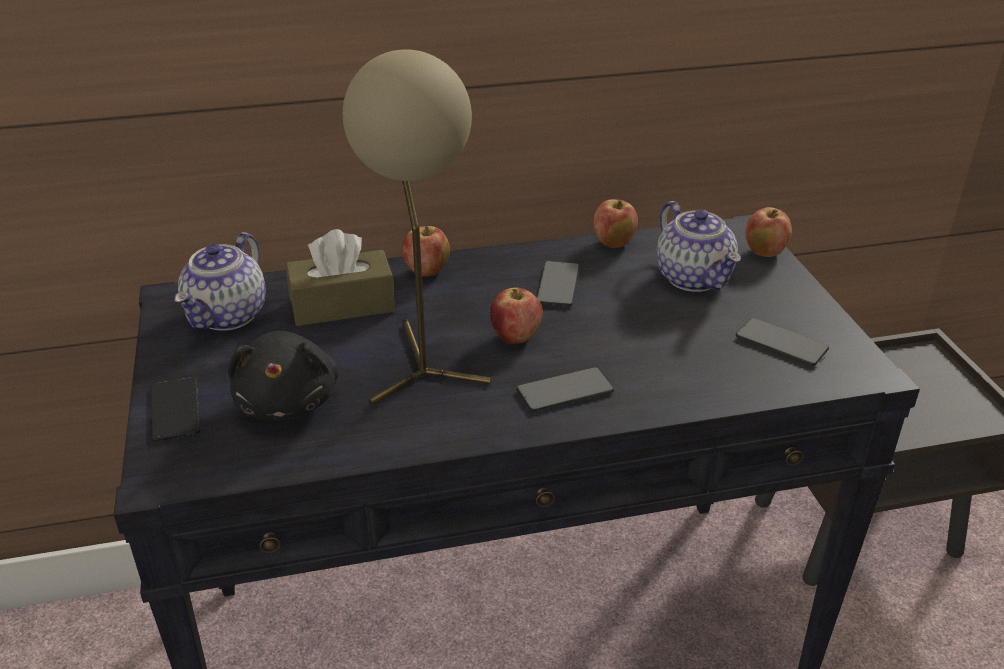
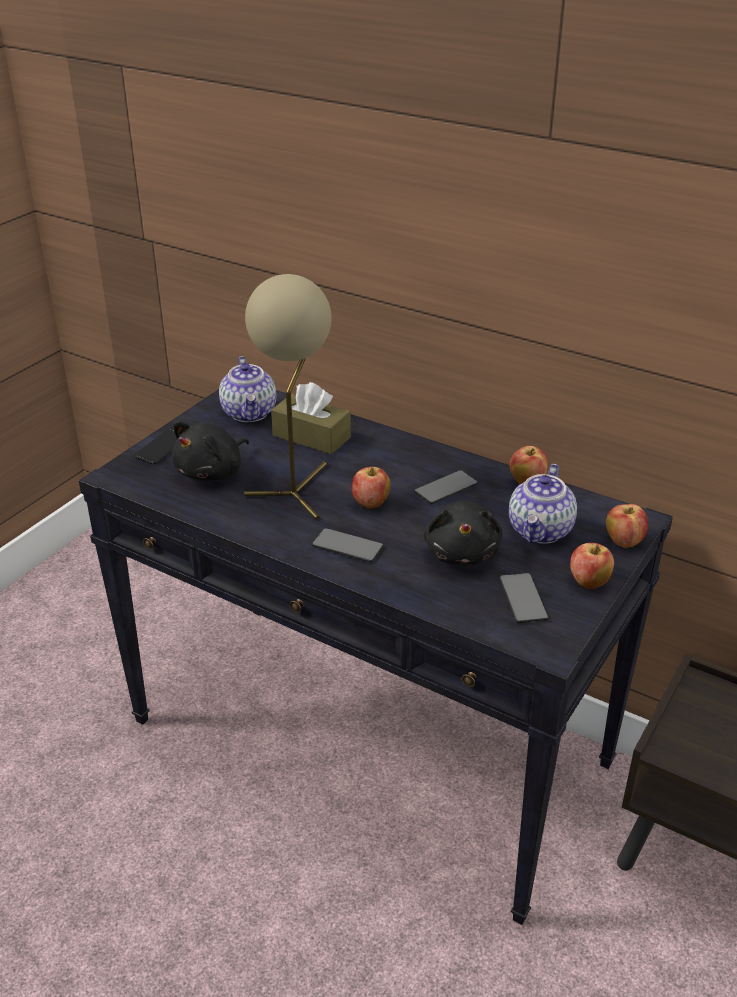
camera: 45 degrees right, 0 degrees up
(228, 316) = (250, 413): teapot -> teapot turned 75 degrees counterclockwise
(426, 272) = (384, 441): apple -> apple (588, 583)
(668, 333) = (462, 552): none -> black plush toy

